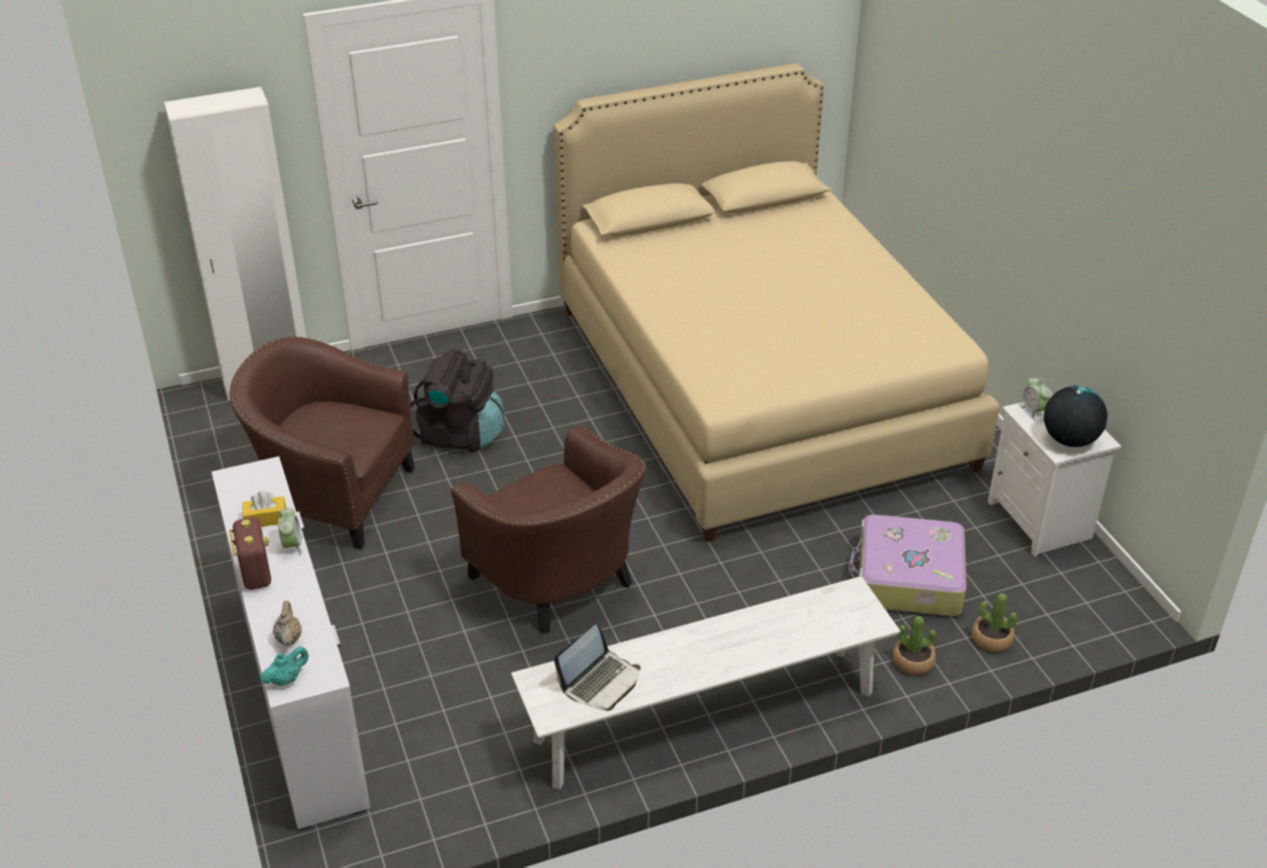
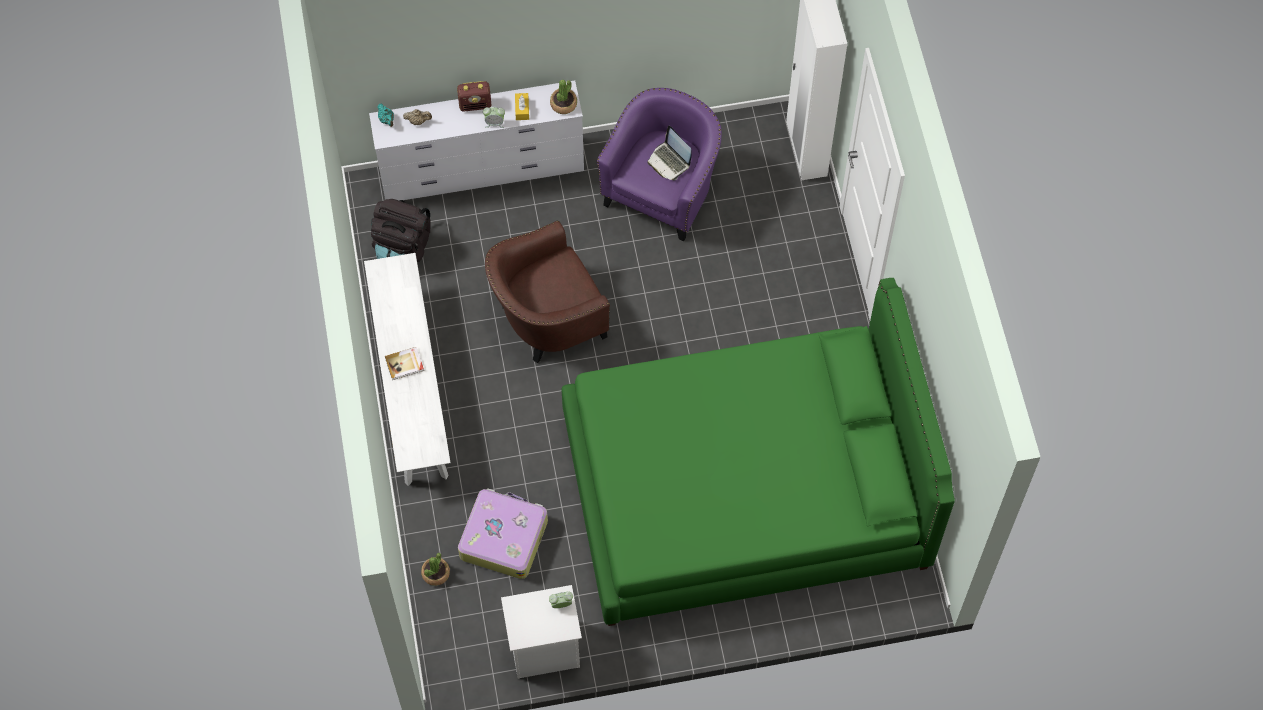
camera: 100 degrees right, 25 degrees up
(333, 496) = (663, 190): brown armchair -> purple armchair
(460, 435) = (717, 273): black backpack -> black backpack (403, 248)
(600, 682) = (395, 297): laptop -> laptop (669, 161)
(718, 651) = (405, 364): none -> book
(758, 385) = (744, 491): beige bed -> green bed
(913, 661) = (427, 518): potted plant -> potted plant (563, 104)
(1069, 440) = (523, 616): globe -> none

